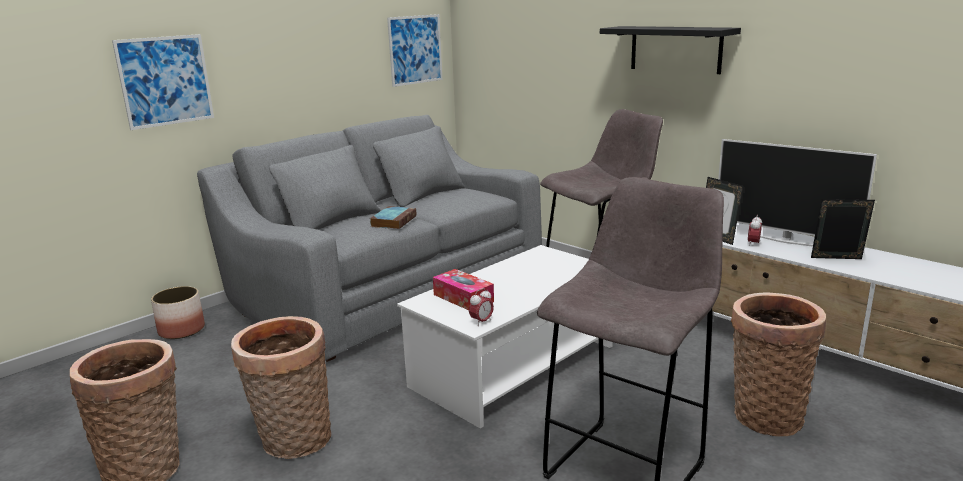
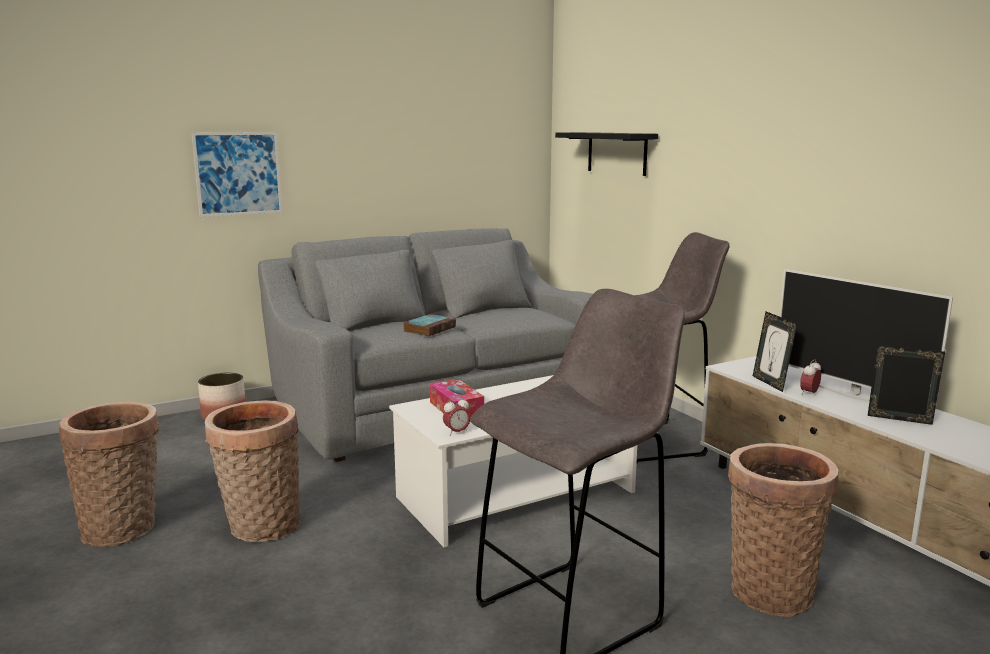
camera: 15 degrees right, 5 degrees down
(415, 50) = (507, 161): picture -> none
(675, 49) = (757, 168): black shelf -> black shelf (617, 153)

